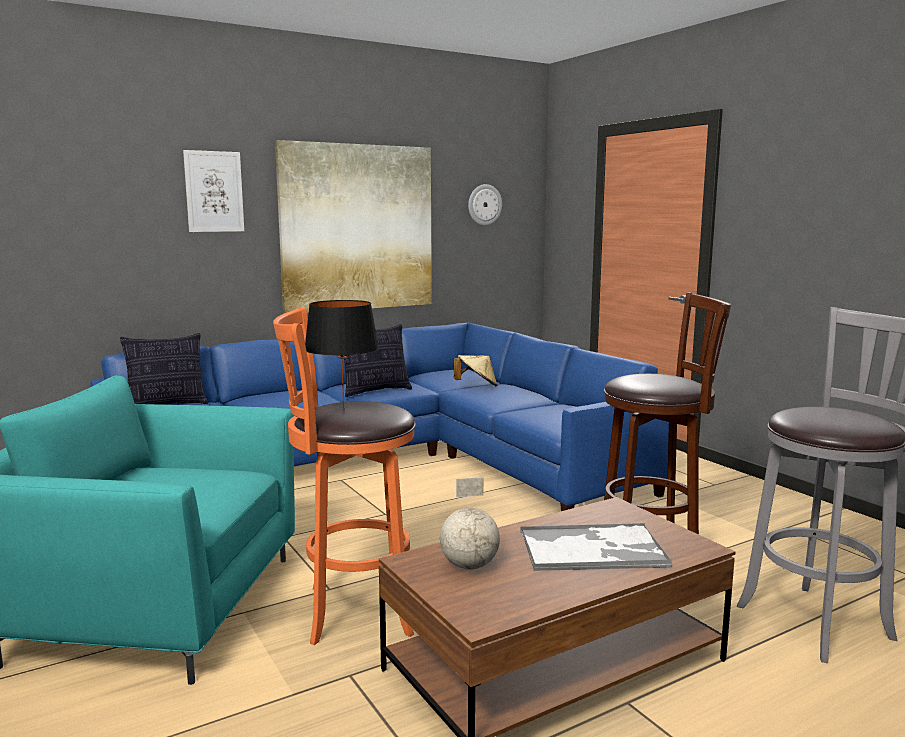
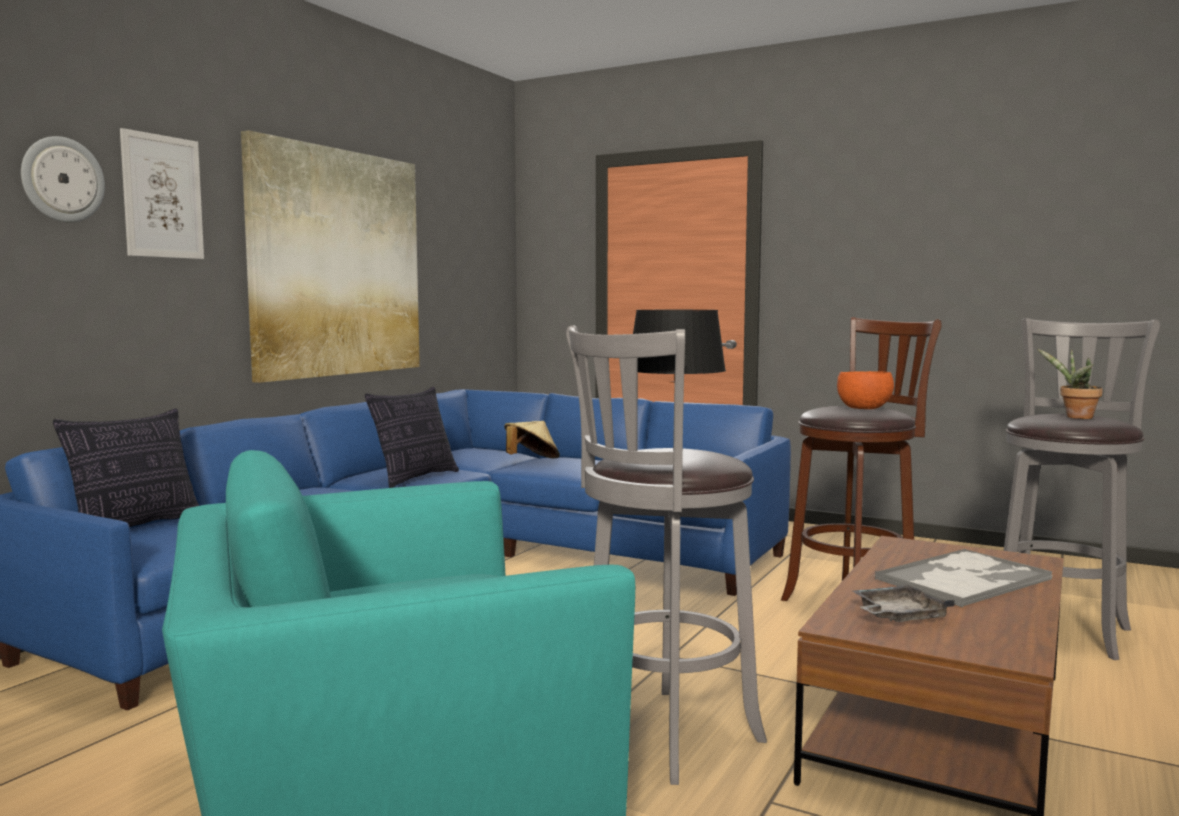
camera: 30 degrees left, 5 degrees down
(352, 611) = (661, 736): orange stool -> grey stool
(468, 565) = (898, 616): globe -> grey tray
(484, 205) = (463, 242): wall clock -> wall clock (62, 180)
(658, 381) = (864, 409): none -> orange bowl
(834, 416) = (1075, 417): none -> potted plant

